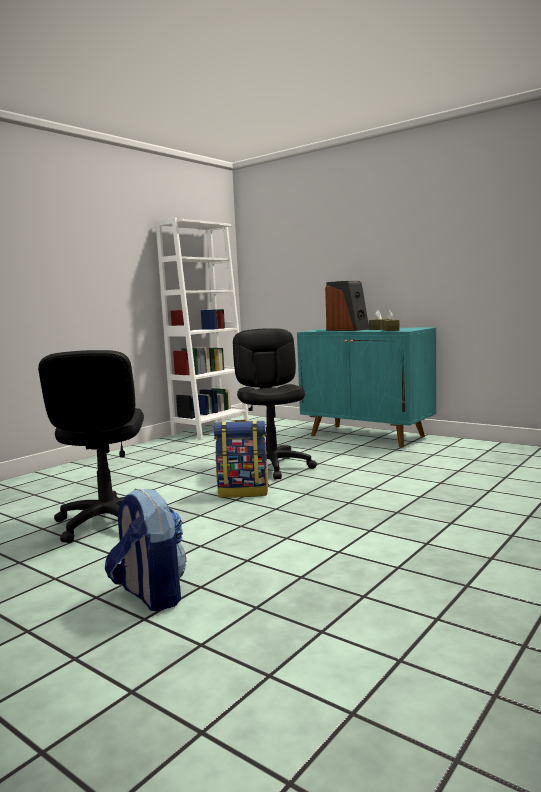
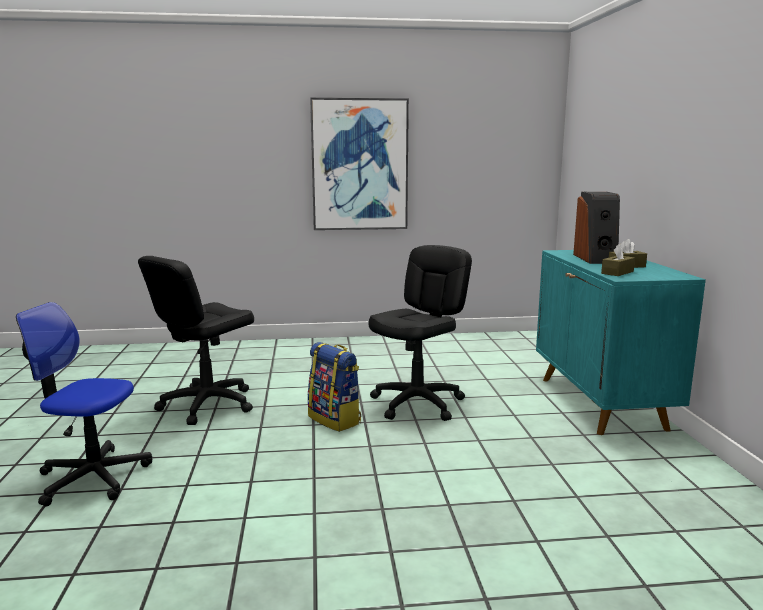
camera: 45 degrees right, 5 degrees up
(99, 274) = (359, 165): none -> picture
(150, 595) = (93, 477): backpack -> office chair
(211, 430) = (474, 340): white bookcase -> none

